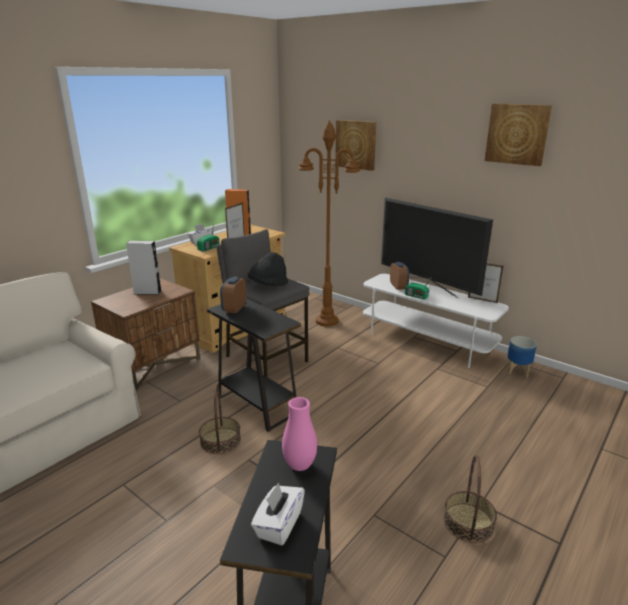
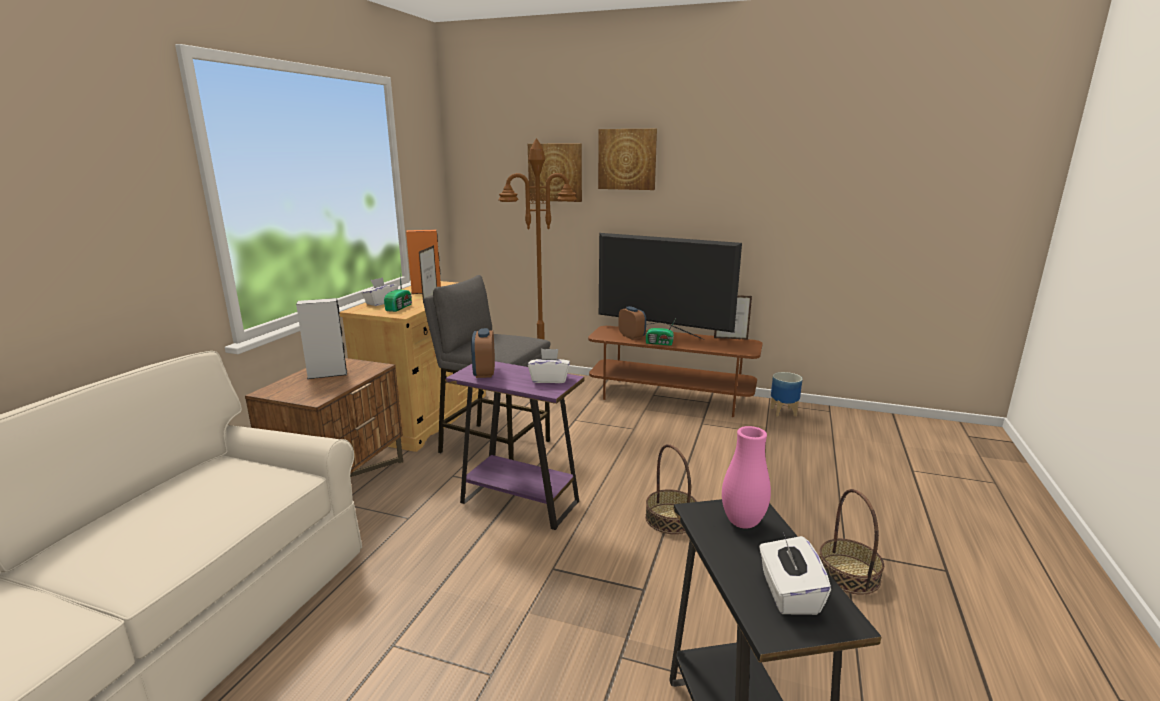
camera: 20 degrees left, 5 degrees down
(220, 440) = (499, 554): basket -> basket (671, 518)
(257, 405) = (519, 502): black side table -> purple side table
(268, 285) = (500, 344): black hat -> none
(273, 321) = (549, 379): none -> white tissue box
(427, 341) = (671, 397): white tv stand -> brown tv stand
(517, 134) = (755, 147): picture -> picture (627, 159)

